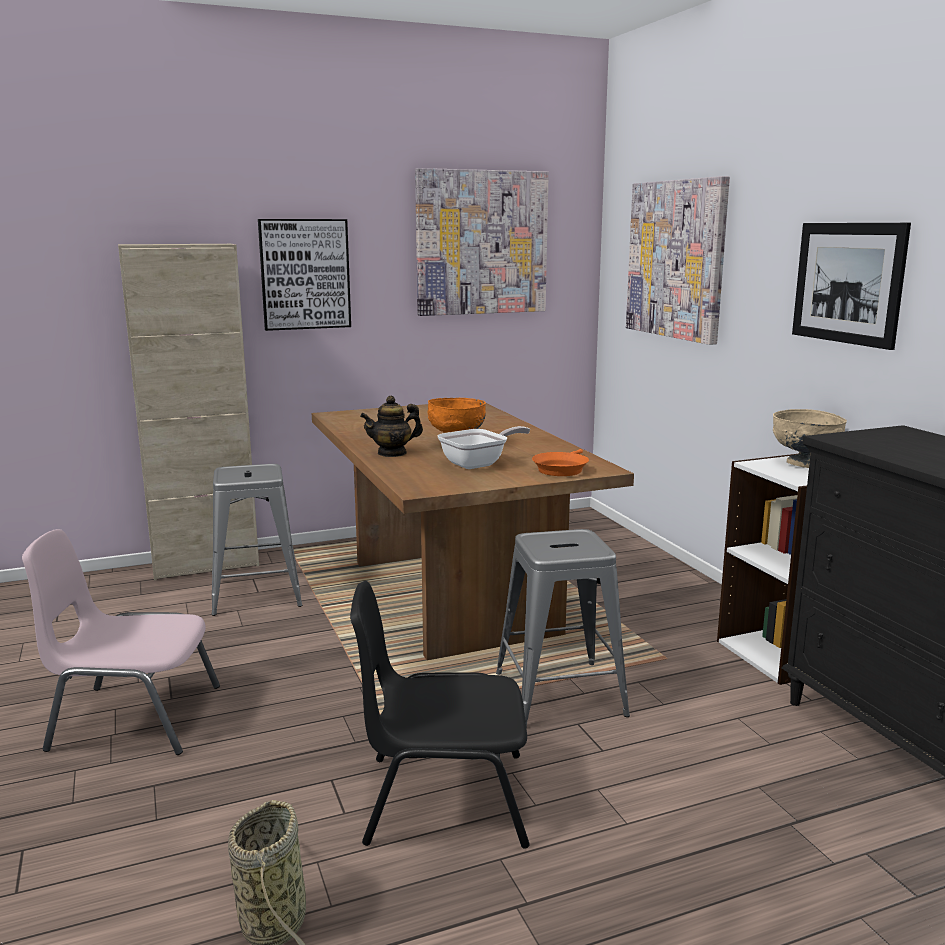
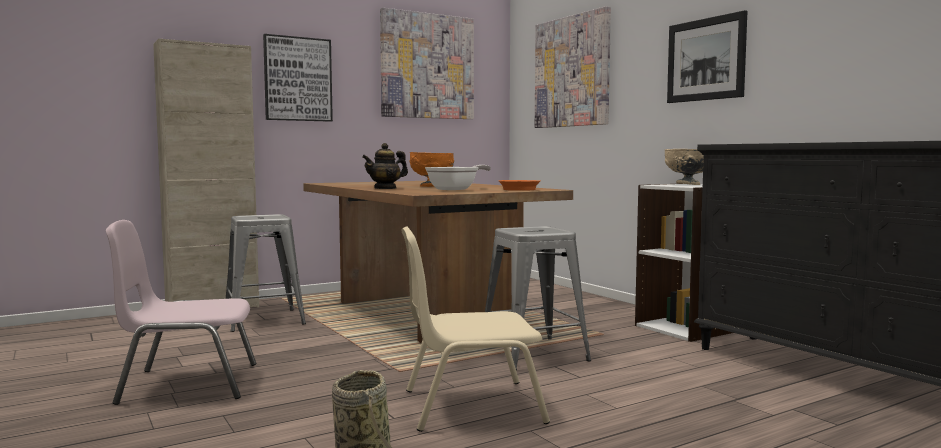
camera: 10 degrees left, 10 degrees down
(443, 798) = (470, 406): black chair -> beige chair

